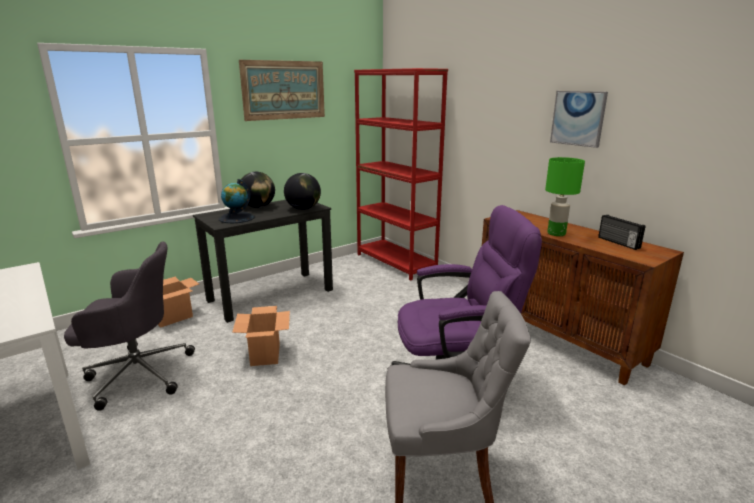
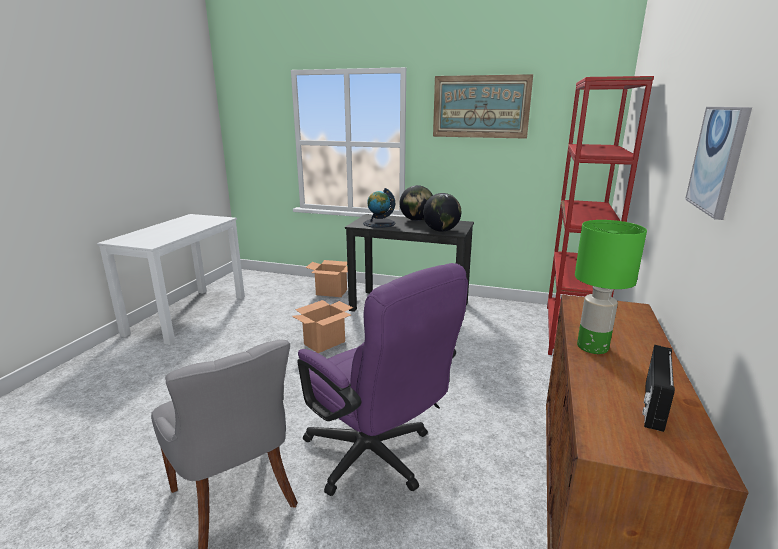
camera: 55 degrees right, 0 degrees up
(137, 374) = (259, 314): grey office chair -> none

